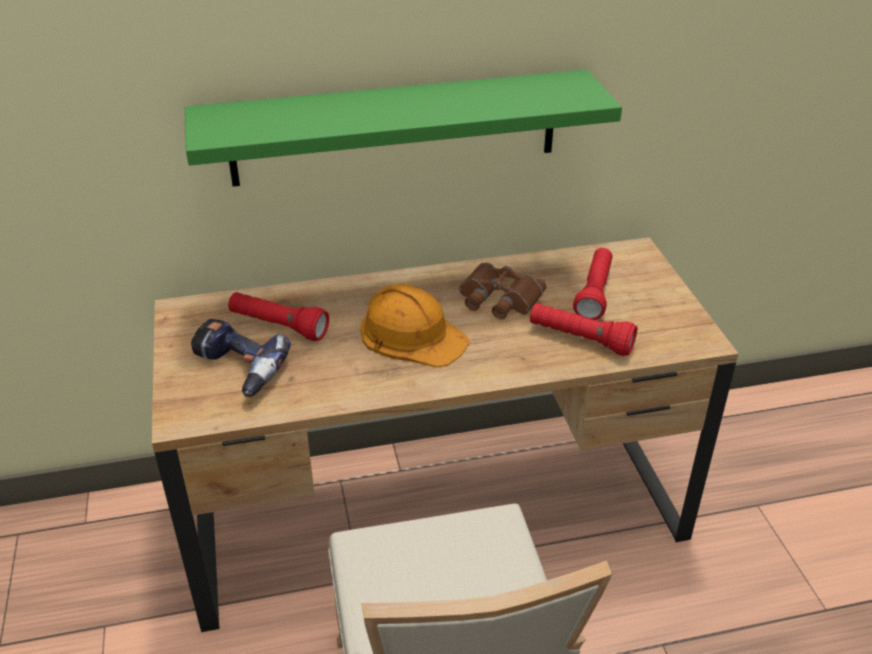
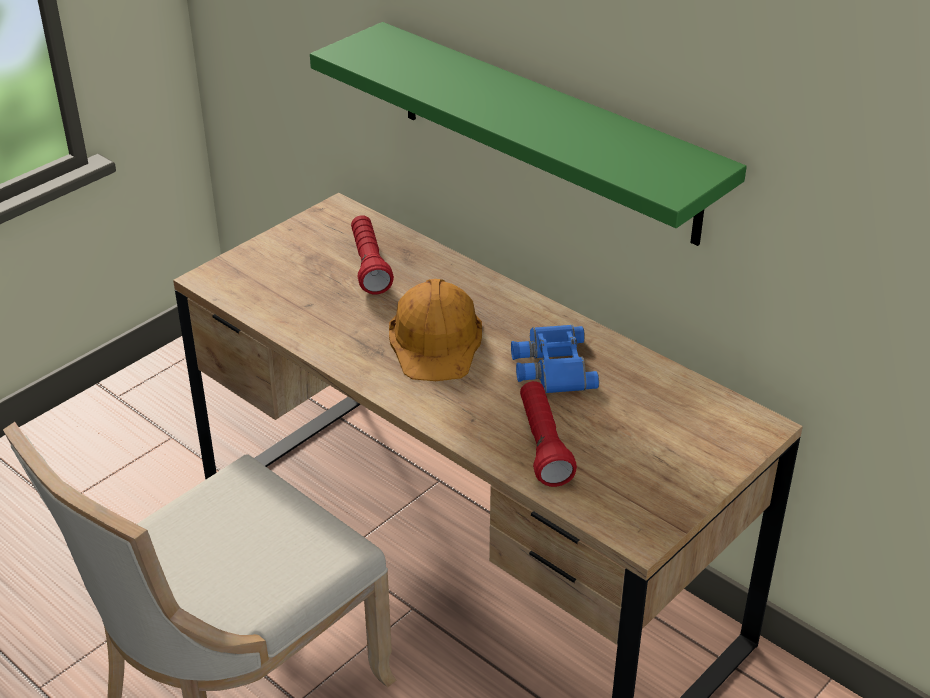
camera: 55 degrees right, 0 degrees up
(236, 370) = (292, 274): power drill -> none
(498, 298) = (551, 366): brown binoculars -> blue binoculars
(594, 293) = (636, 425): red flashlight -> none

